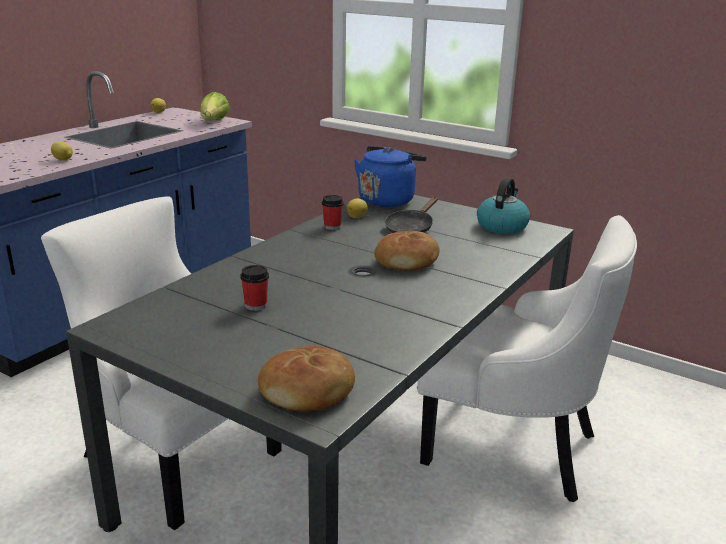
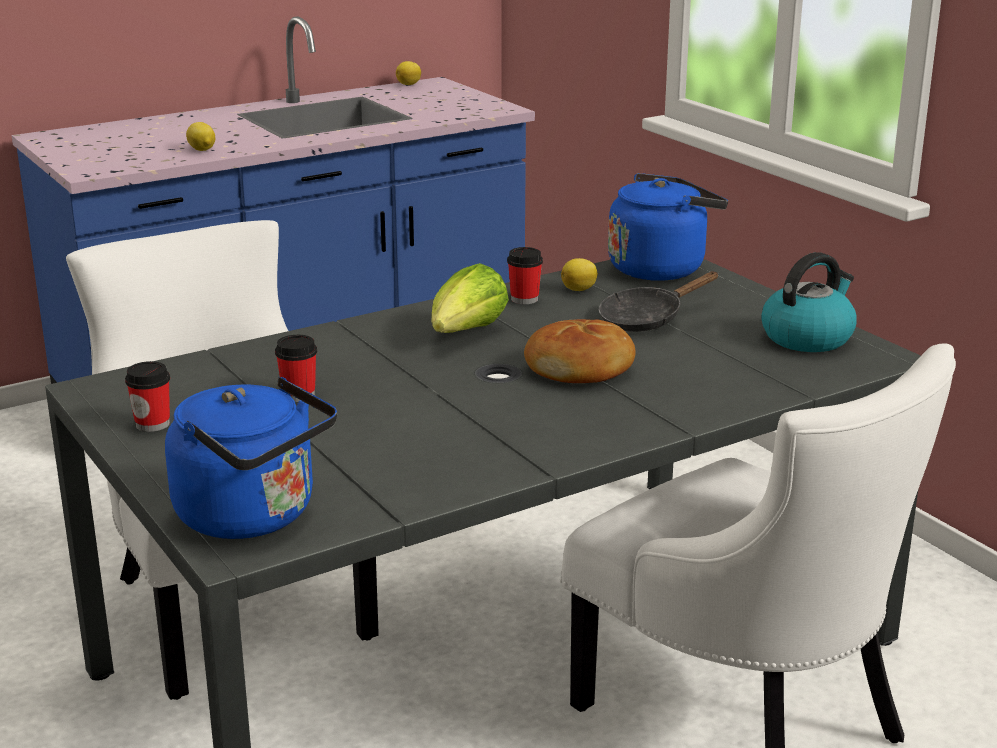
camera: 25 degrees right, 0 degrees up
(175, 343) = (152, 424): none -> cup
(214, 122) = (473, 108): lettuce -> lettuce (466, 333)
(308, 391) = (253, 516): bread -> blue kettle

